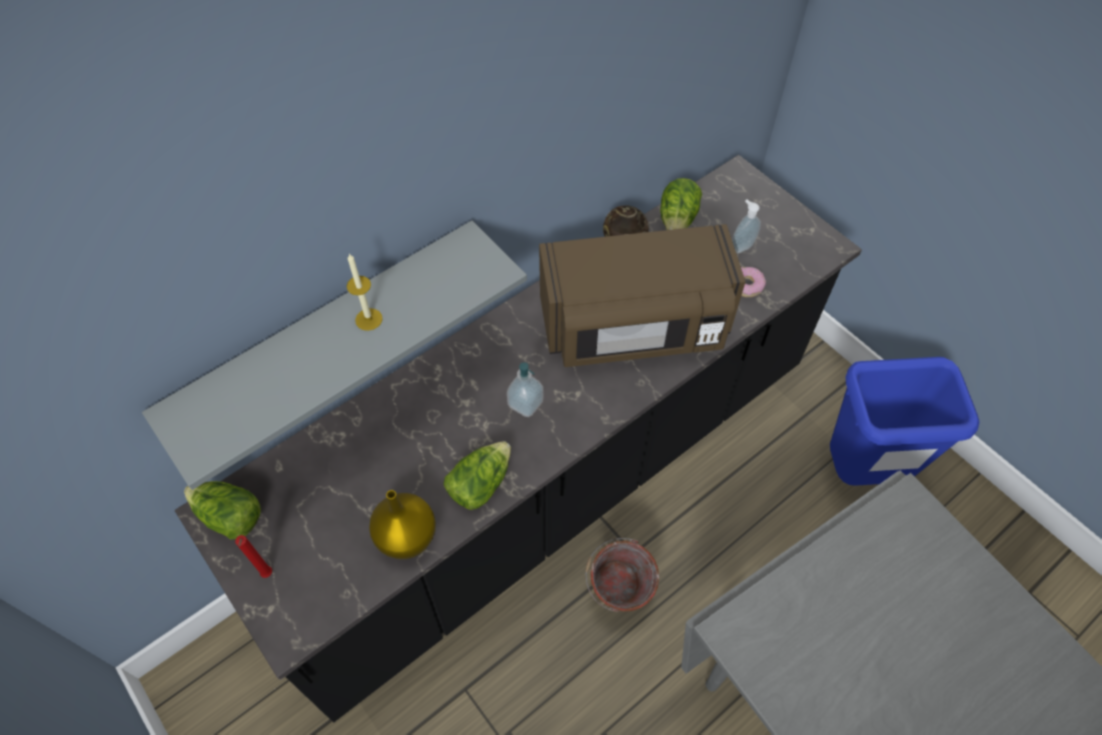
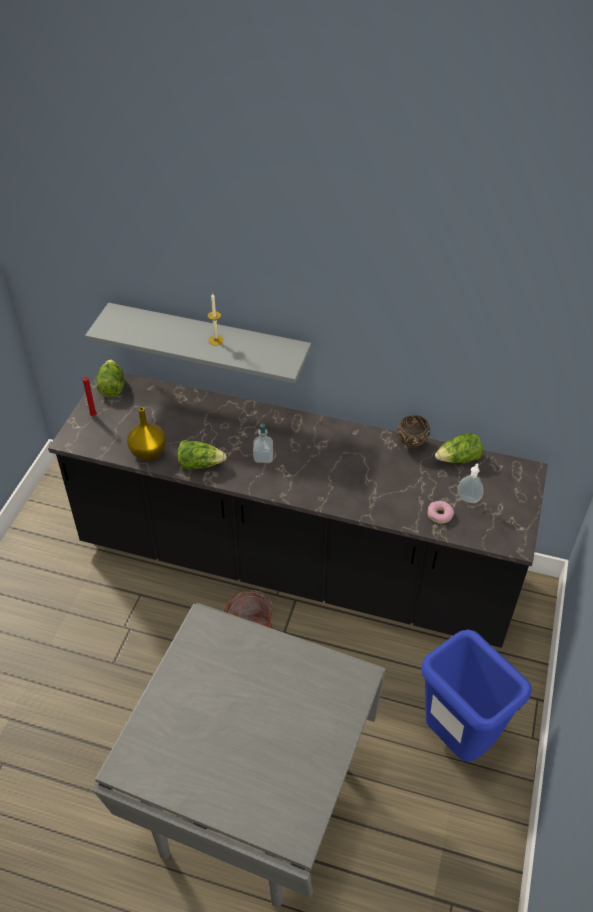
camera: 55 degrees right, 10 degrees down
(634, 327) = (357, 477): brown microwave -> none

